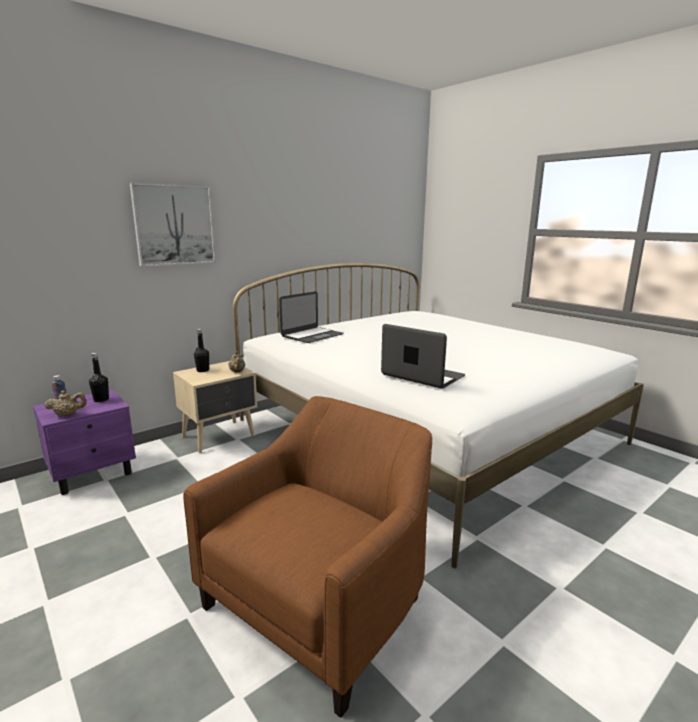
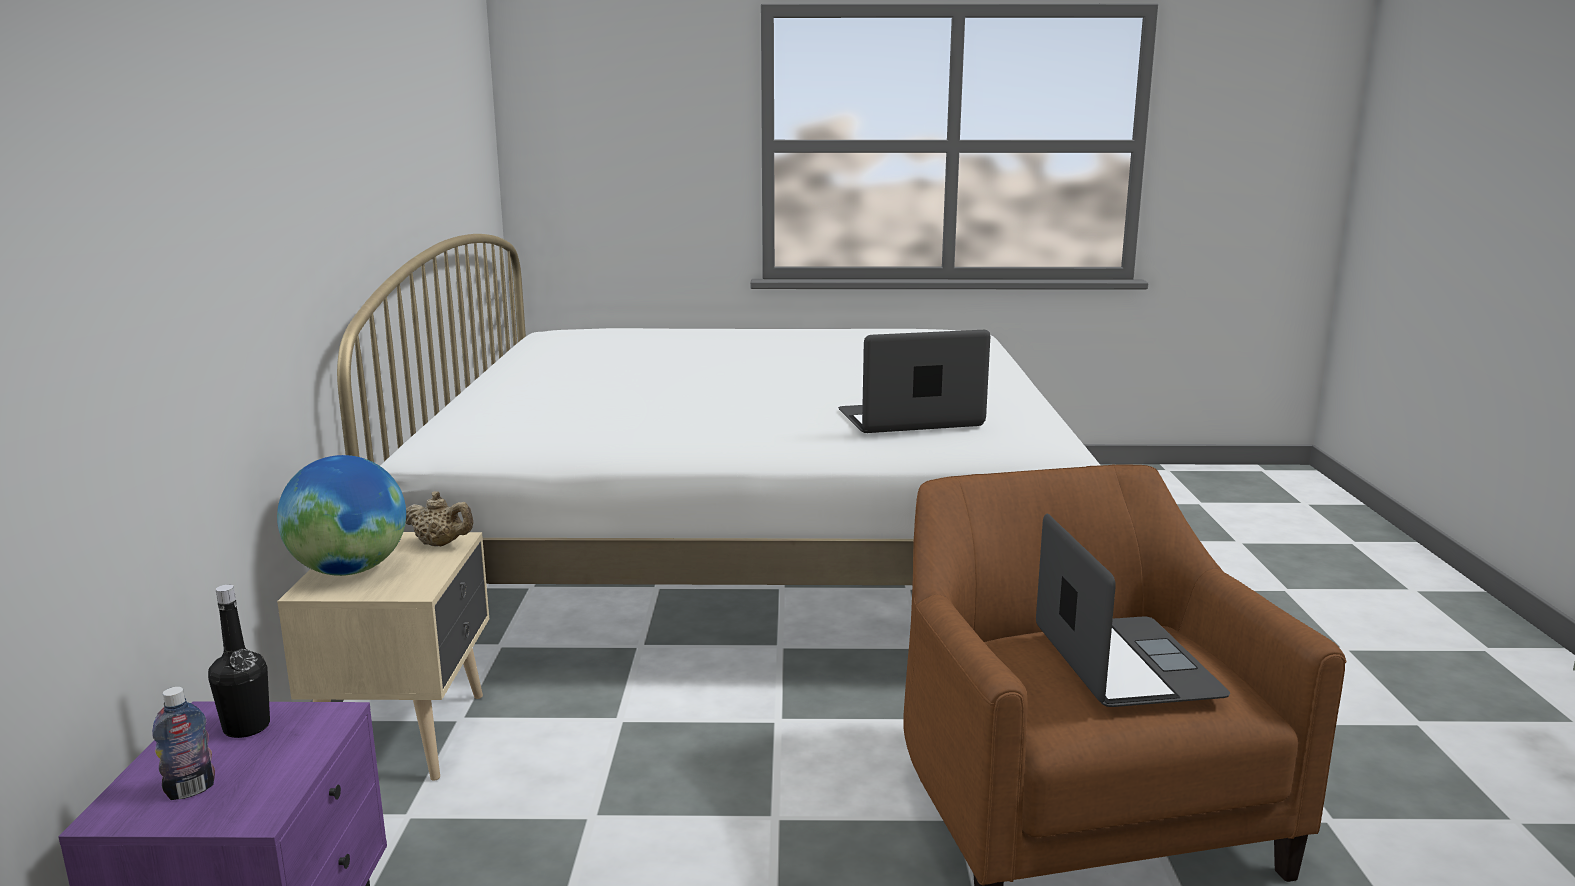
camera: 50 degrees left, 0 degrees up
(68, 415) = (268, 788): beige teapot -> none
(174, 225) = (221, 171): picture -> none
(203, 370) = (349, 570): black bottle -> globe
(312, 335) = (541, 413): laptop -> laptop (1125, 662)

